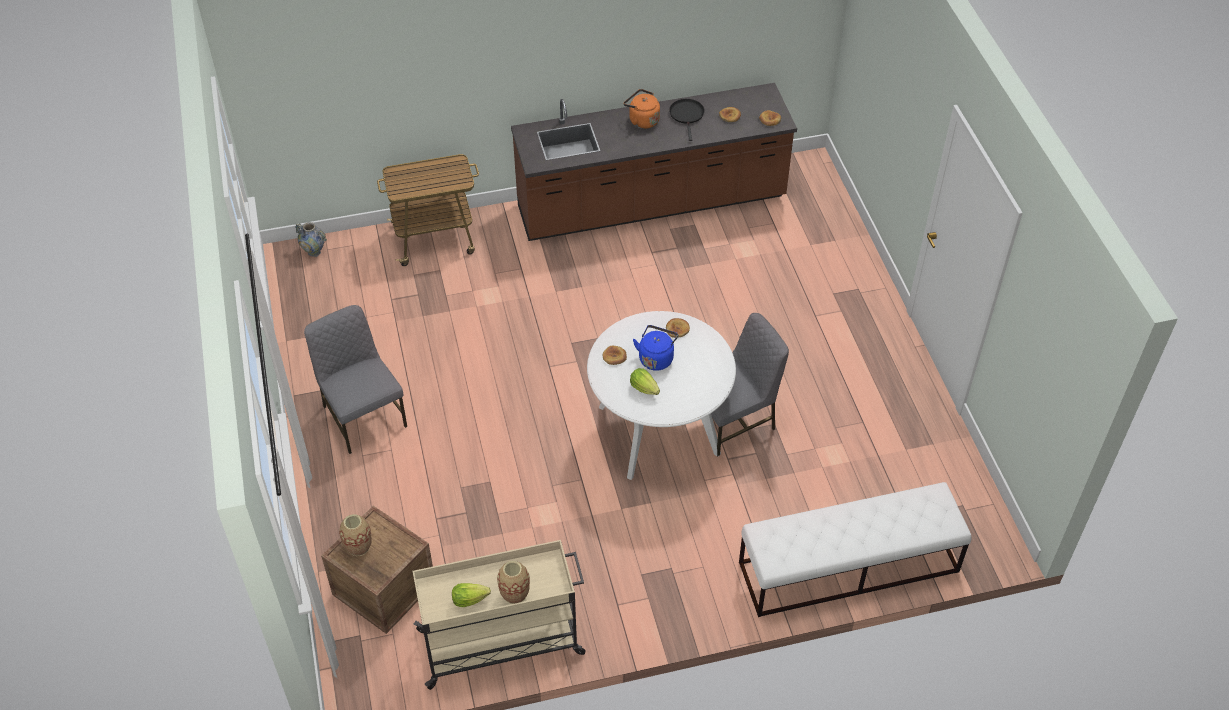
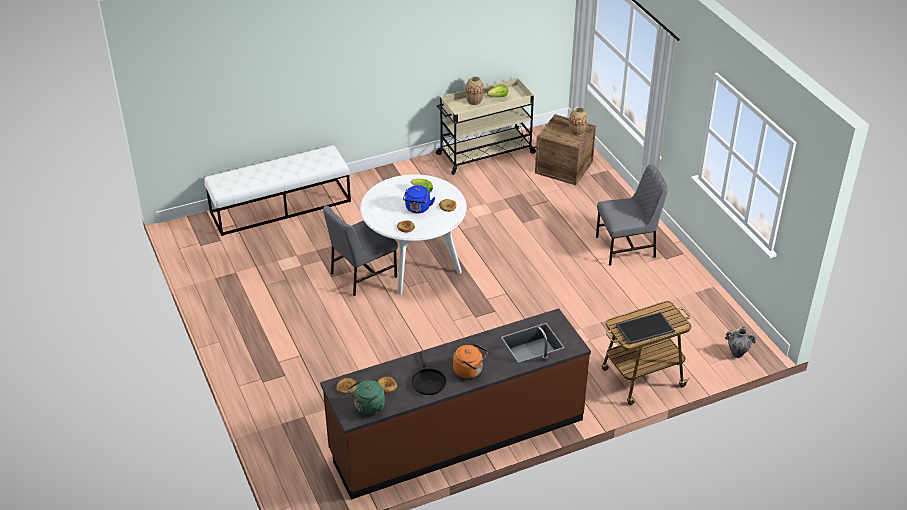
camera: 170 degrees right, 10 degrees down
(363, 415) = (627, 247): grey chair -> grey chair turned 60 degrees counterclockwise
(434, 171) = (645, 329): none -> tray
(750, 99) = (368, 407): none -> green kettle

